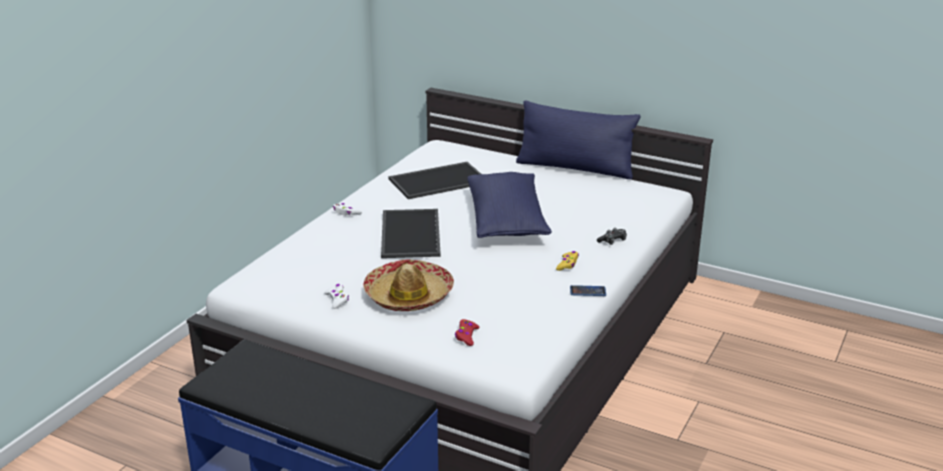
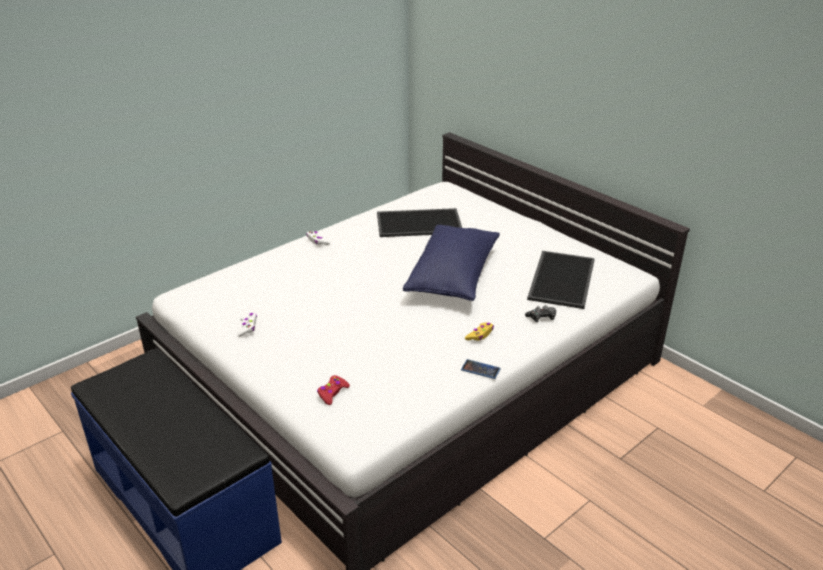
camera: 20 degrees right, 5 degrees up
(409, 233) = (355, 272): tray -> tray (560, 278)
(409, 295) = (311, 337): hat -> none
(575, 168) = (555, 231): blue pillow -> none

